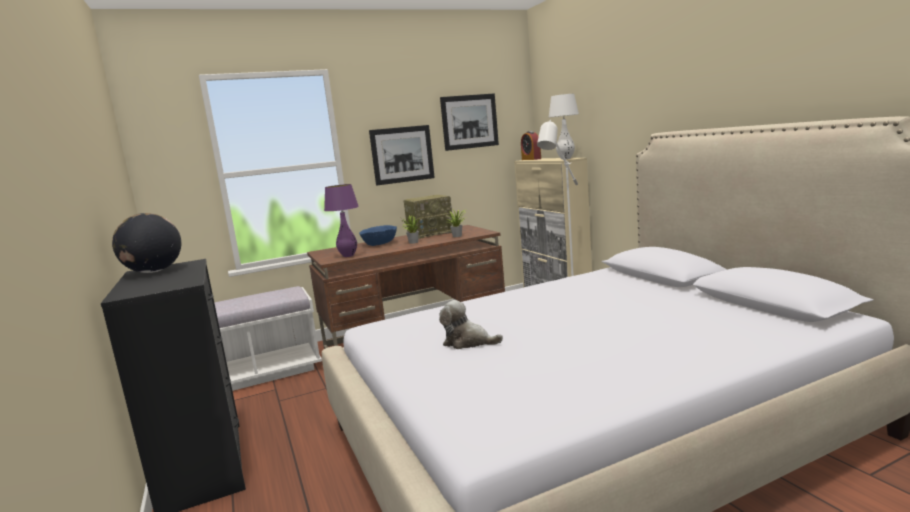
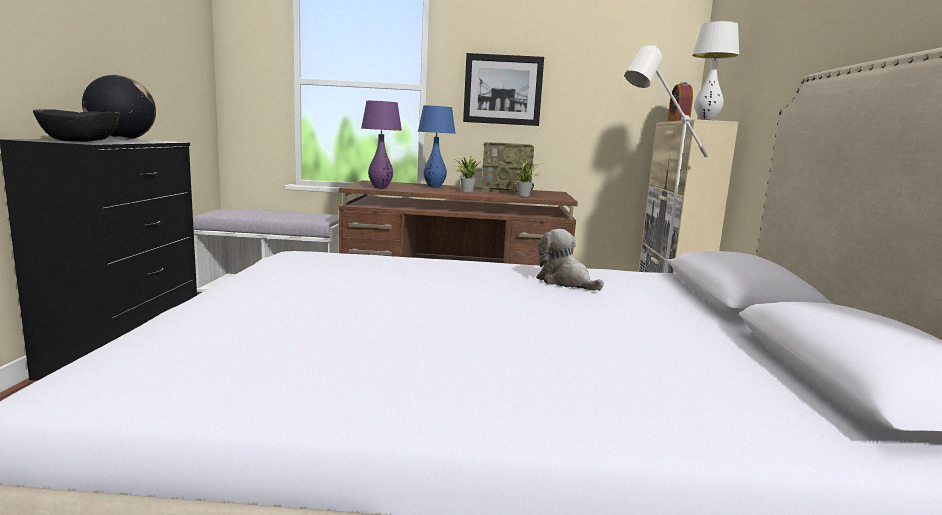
camera: 25 degrees right, 0 degrees up
(161, 284) = (80, 141): none -> black bowl
(379, 244) = (434, 187): blue bowl -> blue table lamp
(468, 342) = (336, 290): plush toy -> plush toy (565, 282)
(469, 121) = (602, 60): picture -> none

